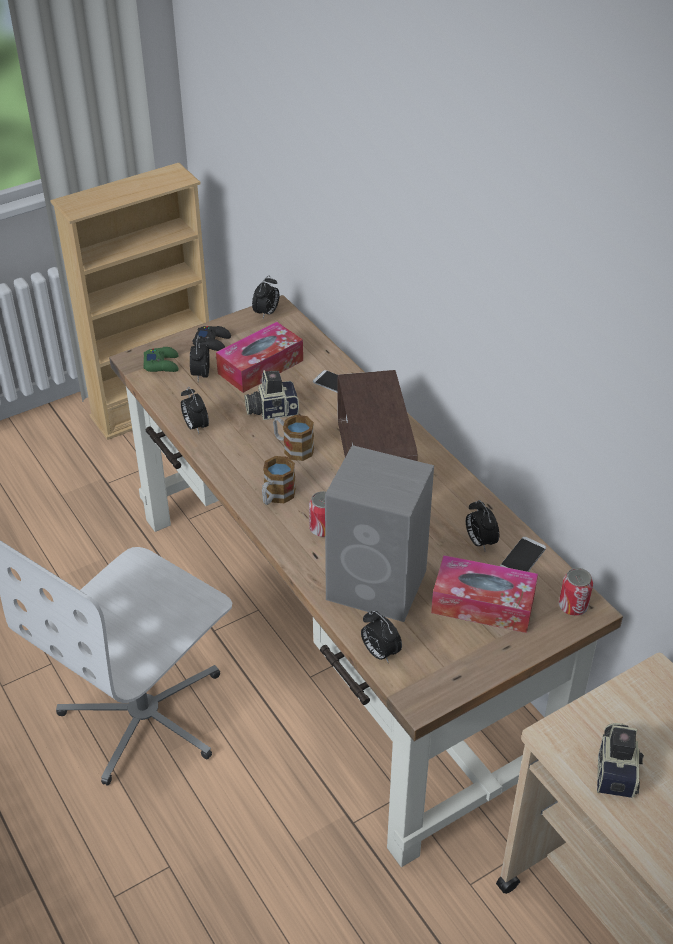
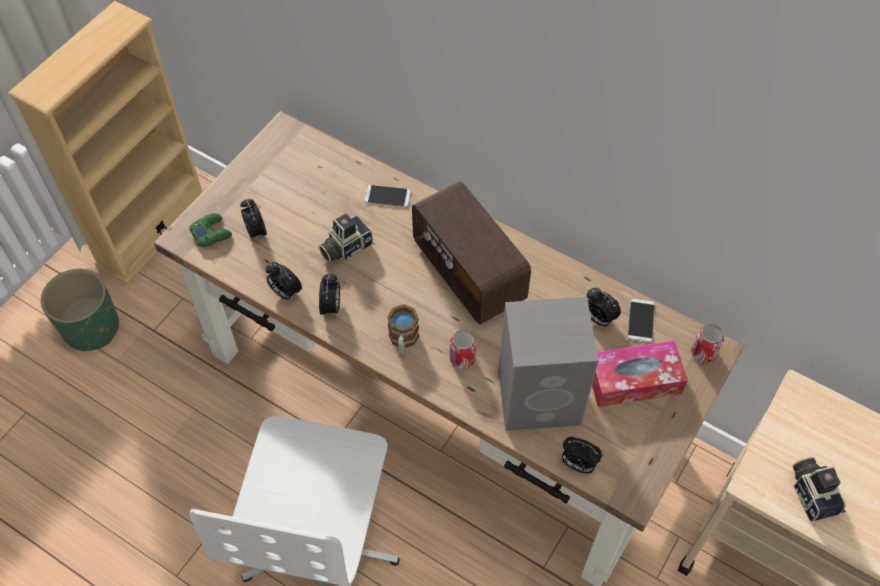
camera: 25 degrees left, 15 degrees up
(56, 464) = (92, 328): none -> green planter
(212, 342) = (245, 190): black game controller -> none
(260, 367) = (307, 202): tissue box -> none
(266, 313) = (277, 138): alarm clock -> alarm clock (331, 307)
(293, 448) = (388, 282): mug -> none

